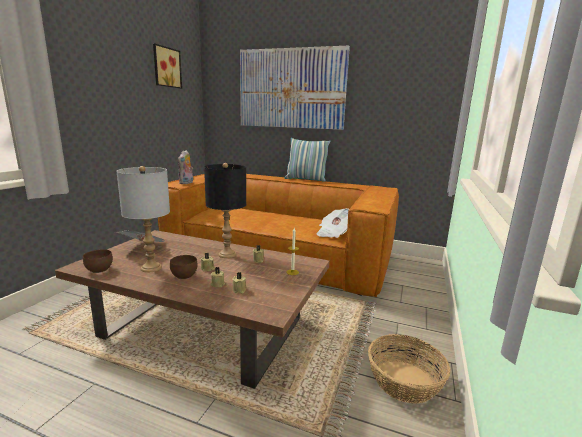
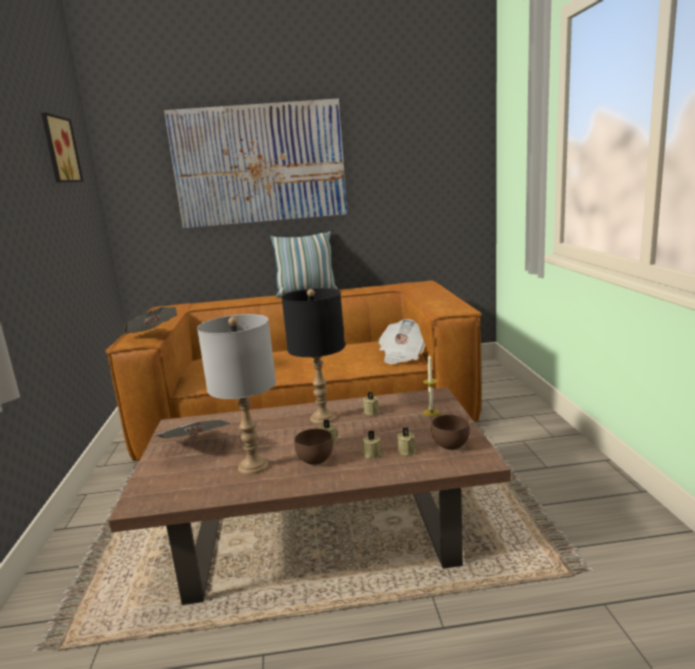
camera: 25 degrees left, 0 degrees up
(100, 269) = (182, 494): brown bowl -> brown bowl (450, 444)
(186, 183) = (152, 335): plush toy -> newspaper
(404, 381) = (586, 494): basket -> none

